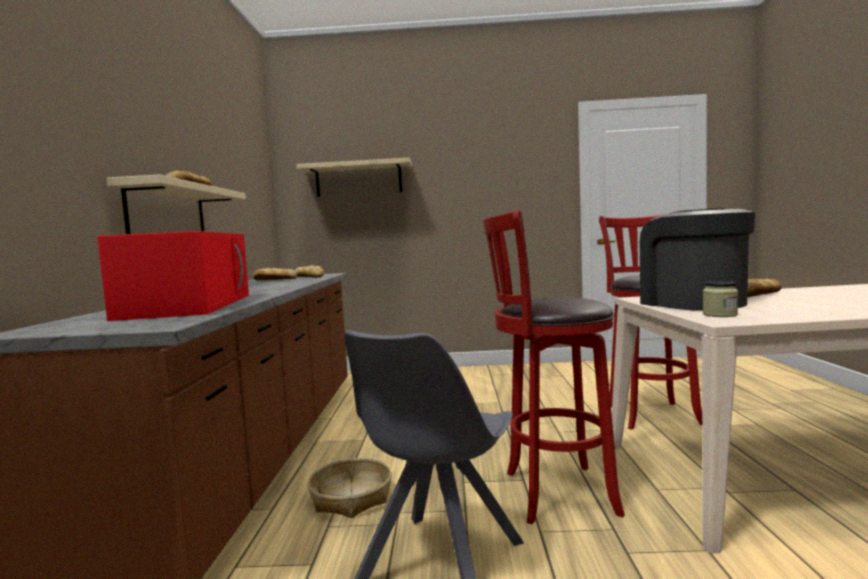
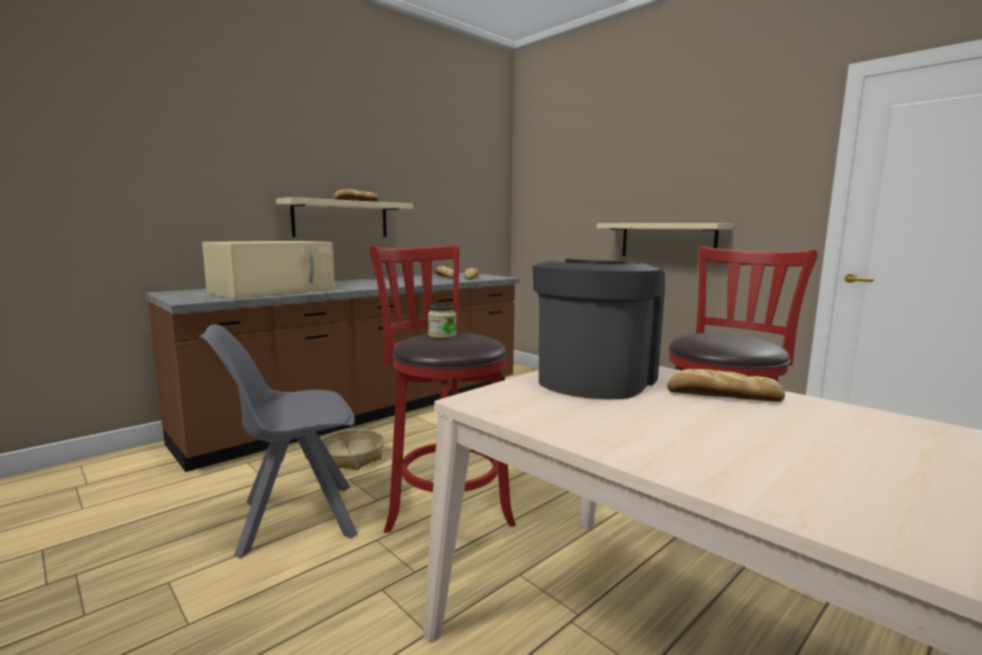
camera: 45 degrees right, 5 degrees up
(189, 306) = (275, 290): red microwave -> beige microwave
(358, 179) = (573, 183): beige shelf -> beige shelf (667, 241)
(720, 315) = (518, 396): jar -> jar (442, 335)

